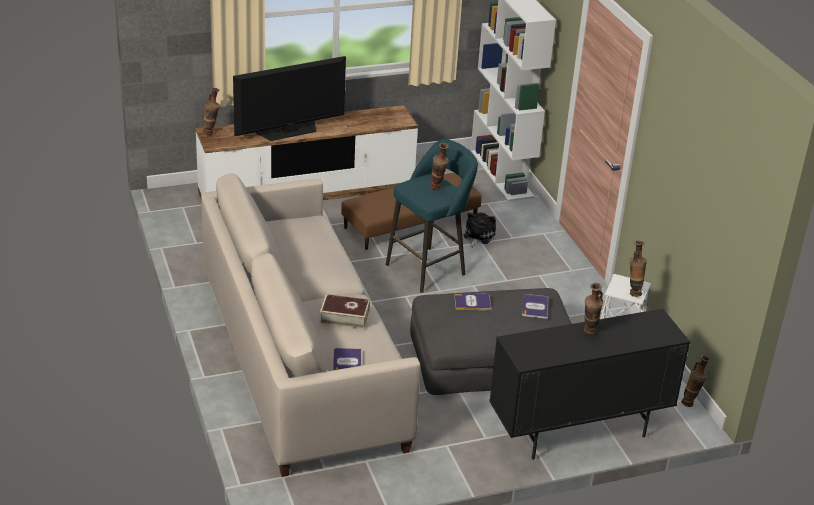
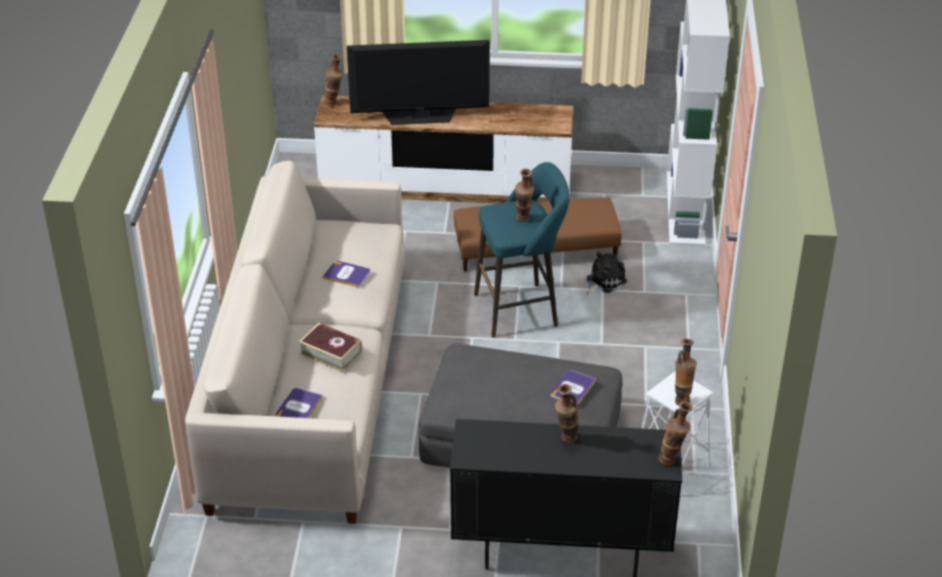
camera: 25 degrees right, 5 degrees up
(472, 302) = (503, 366): book -> book (347, 274)
(691, 403) = (722, 551): vase -> vase (672, 461)

